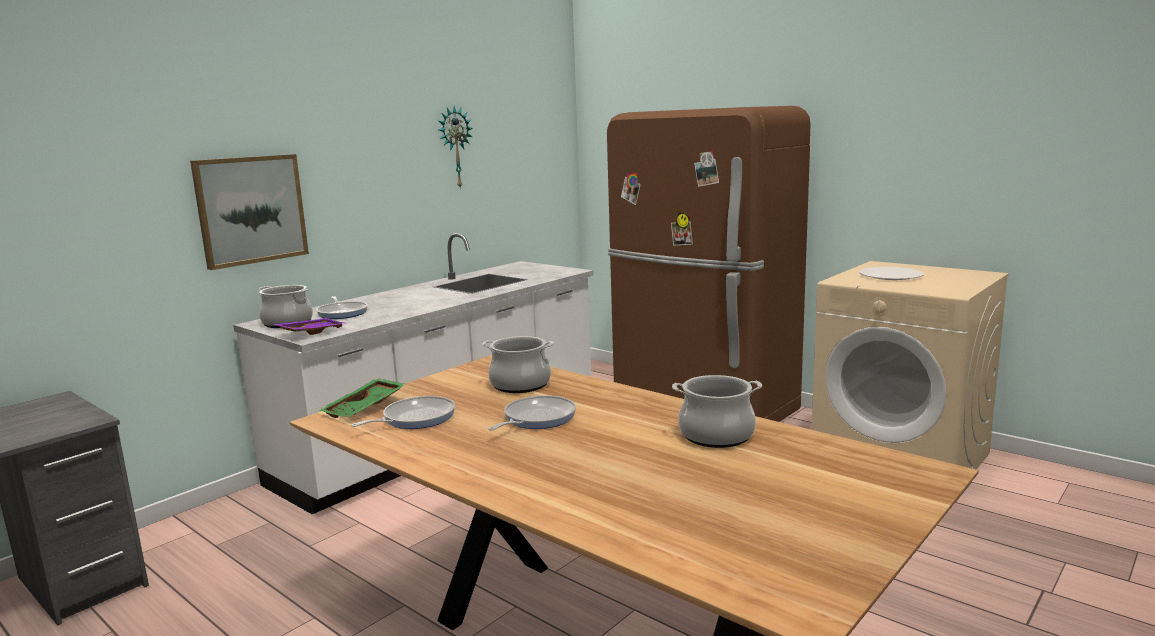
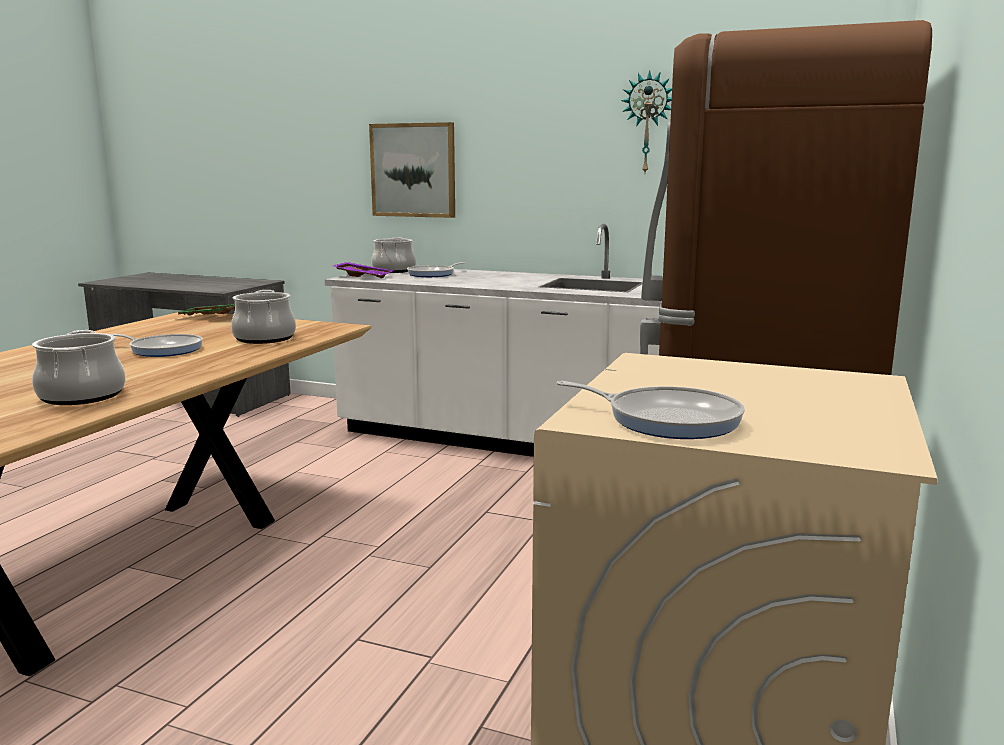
camera: 70 degrees right, 0 degrees up
(415, 418) = (179, 327): frying pan -> frying pan (666, 419)
(890, 275) = (737, 385): white plate -> none

